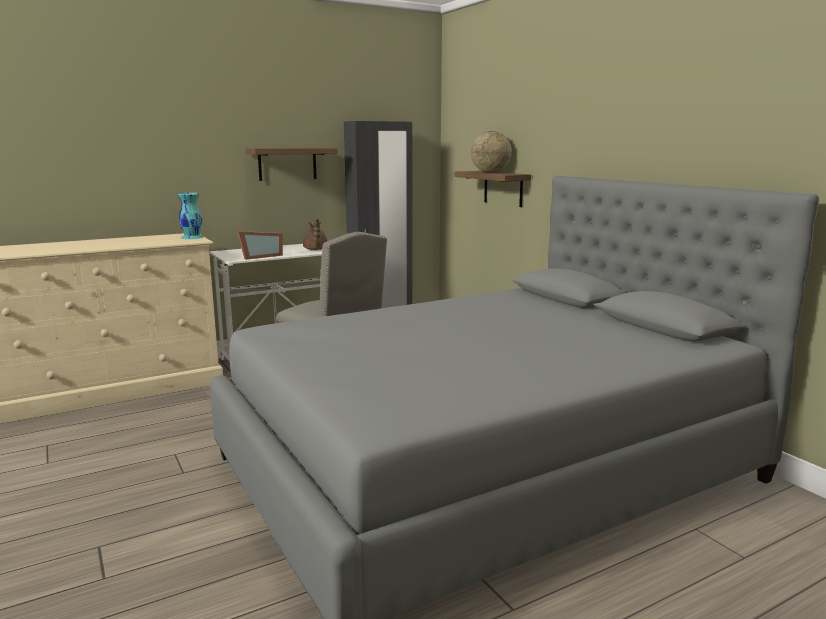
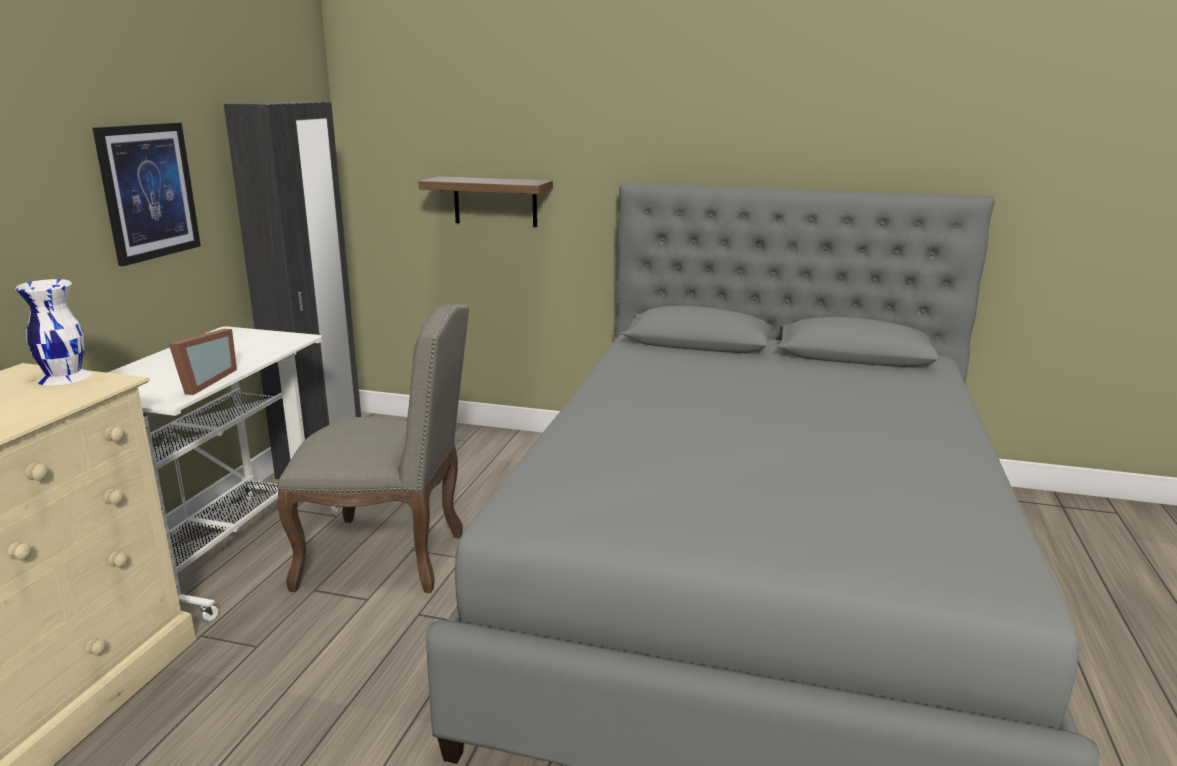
camera: 45 degrees left, 5 degrees up
(192, 237) = (63, 377): turquoise vase -> white vase
(287, 164) = (148, 191): shelf -> picture
(315, 249) = (258, 345): brown teapot -> none
(490, 172) = (487, 180): globe -> none

